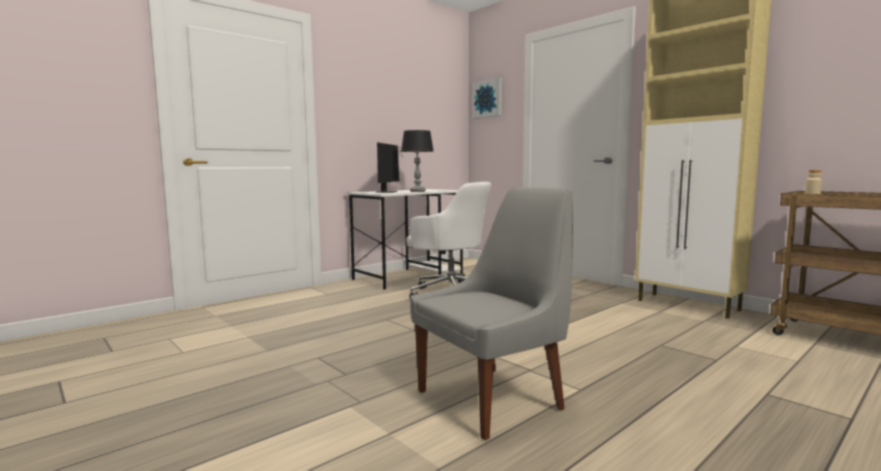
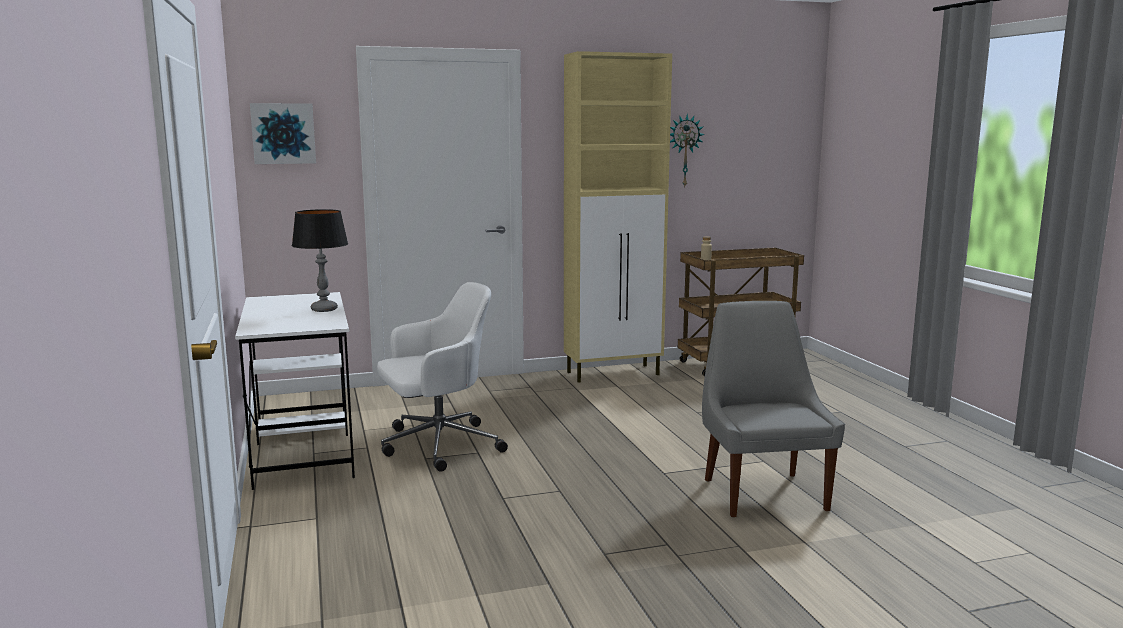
camera: 65 degrees left, 5 degrees up
(388, 192) = (291, 319): monitor -> none
(819, 72) = (684, 150): none -> wall clock

